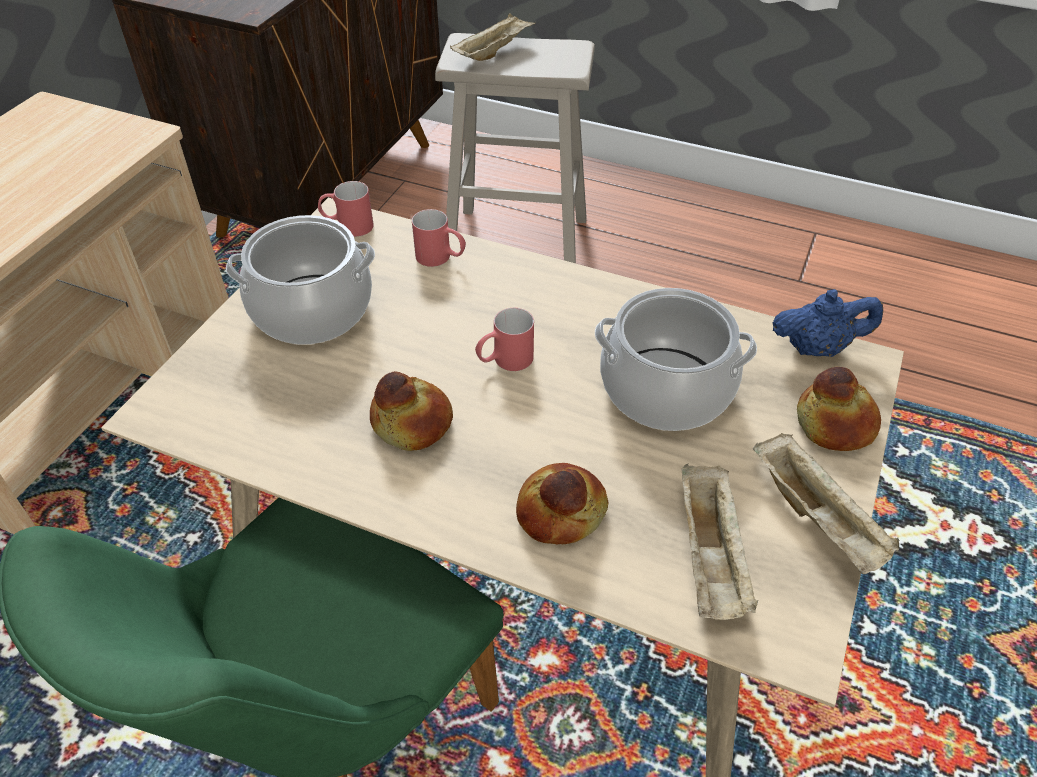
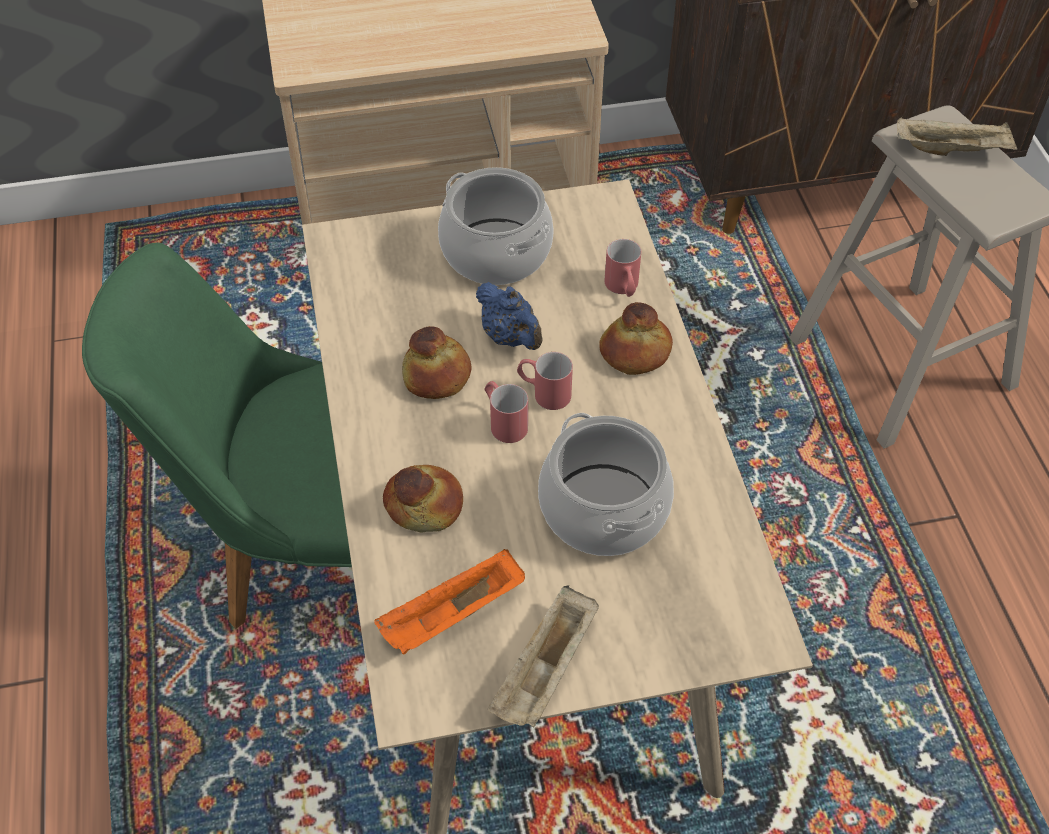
camera: 55 degrees right, 5 degrees up
(347, 226) = (605, 212): red mug -> red mug (504, 421)
(711, 557) = (452, 616): beige tray -> orange tray
(817, 348) = (752, 595): blue teapot -> blue teapot (510, 337)
(836, 423) = (665, 645): bread -> bread (635, 352)

